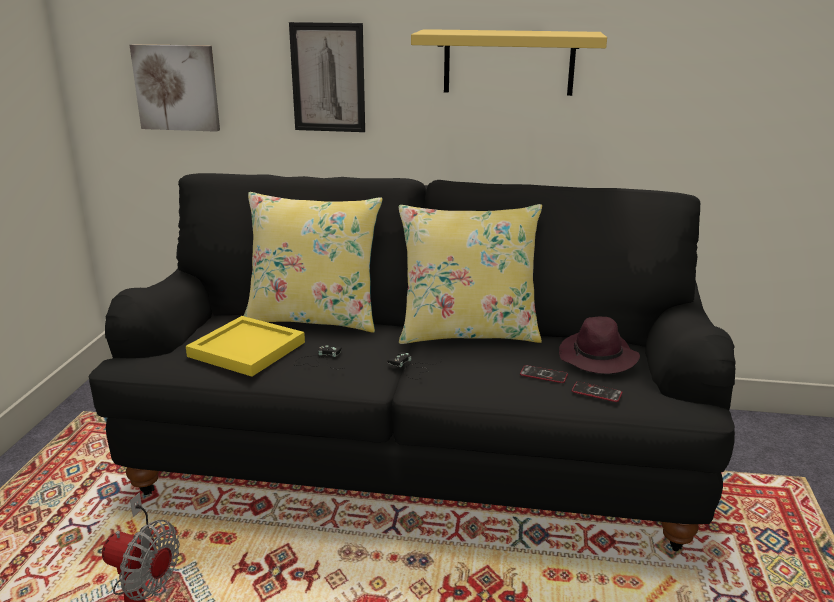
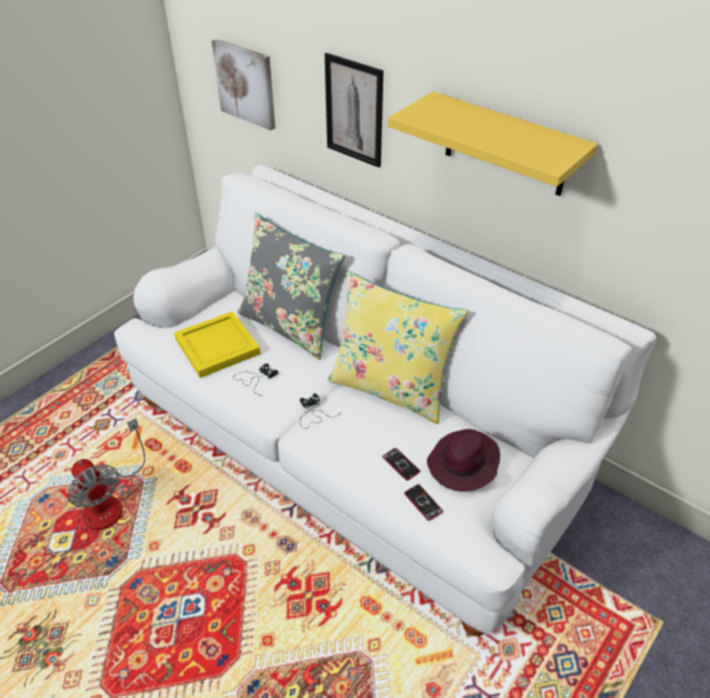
camera: 30 degrees right, 20 degrees up
(314, 318) = (290, 326): yellow pillow -> grey pillow
(416, 453) = (355, 449): black sofa -> white sofa

